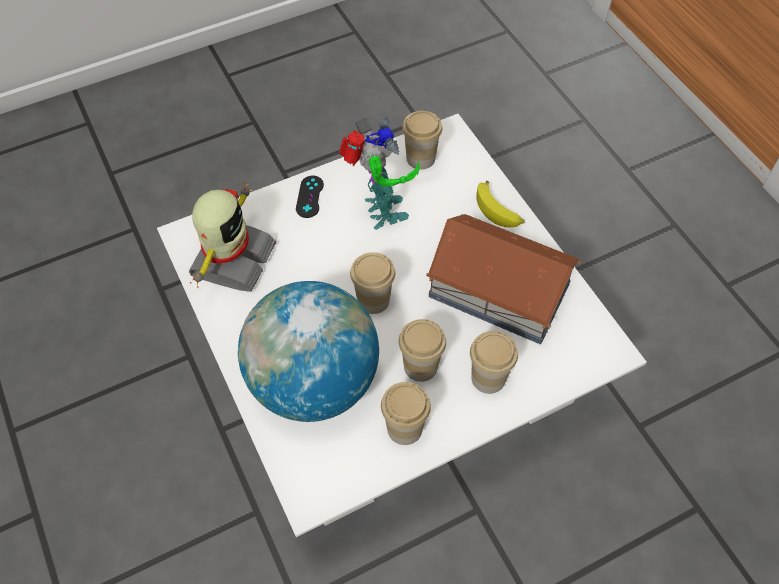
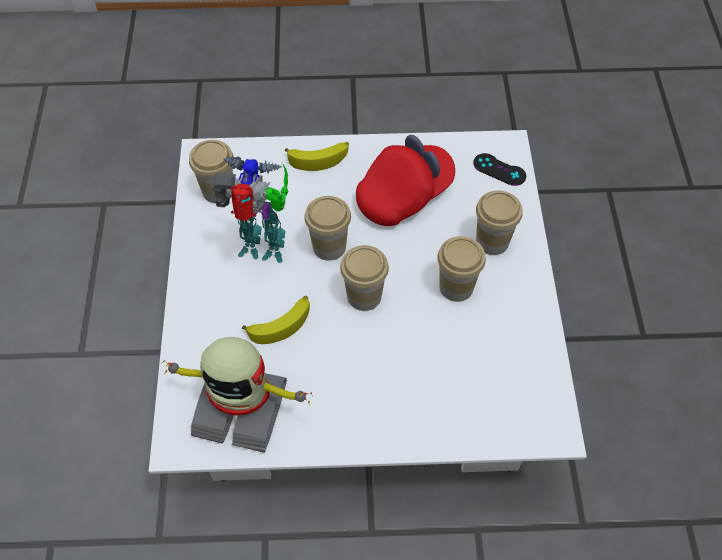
camera: 65 degrees left, 0 degrees up
(231, 259) = (241, 406): toy robot -> toy robot turned 150 degrees clockwise
(310, 197) = (204, 303): black game controller -> black game controller (499, 170)
(313, 382) = (431, 381): globe -> none
(317, 253) = (281, 323): none -> banana
(404, 428) = (514, 325): cup -> cup (329, 246)
(498, 289) = (404, 195): toy house -> red cap

